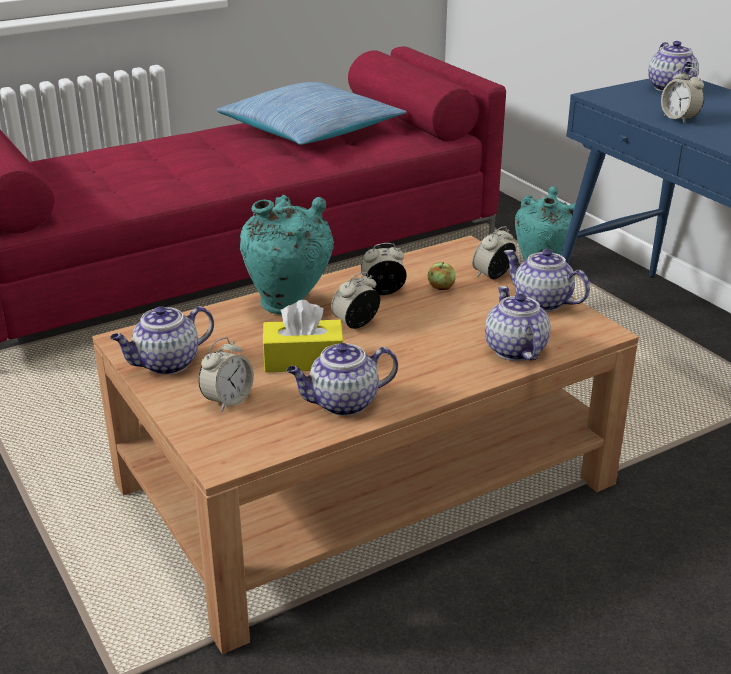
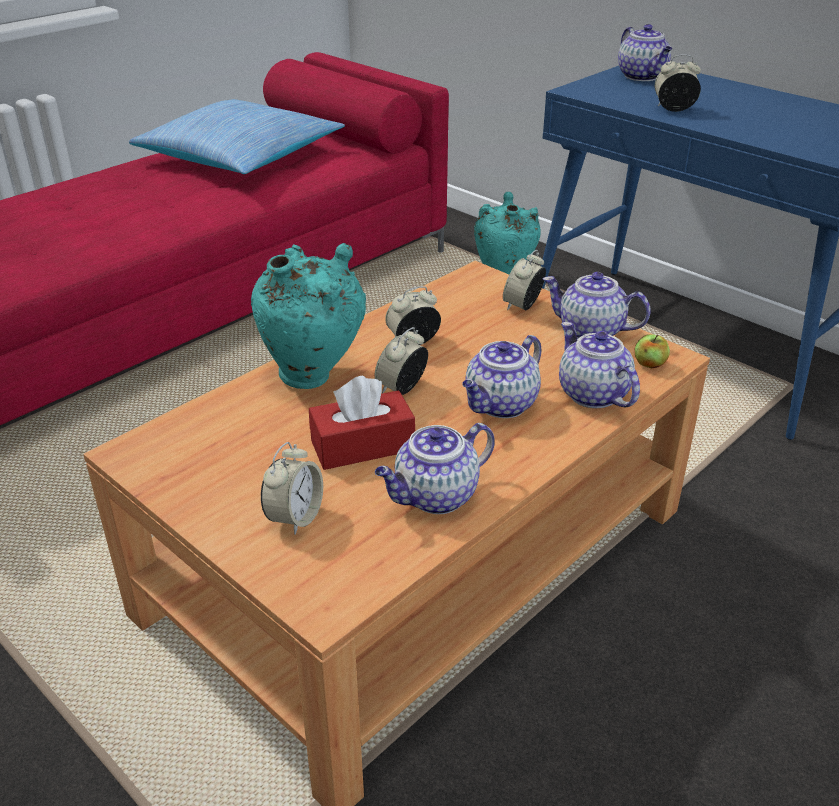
camera: 15 degrees left, 5 degrees up
(166, 364) = (196, 479): teapot -> teapot (500, 405)
(303, 360) = (362, 445): yellow tissue box -> red tissue box
(441, 287) = (474, 328): apple -> apple (649, 364)
(679, 119) = (674, 109): alarm clock -> alarm clock turned 135 degrees clockwise

